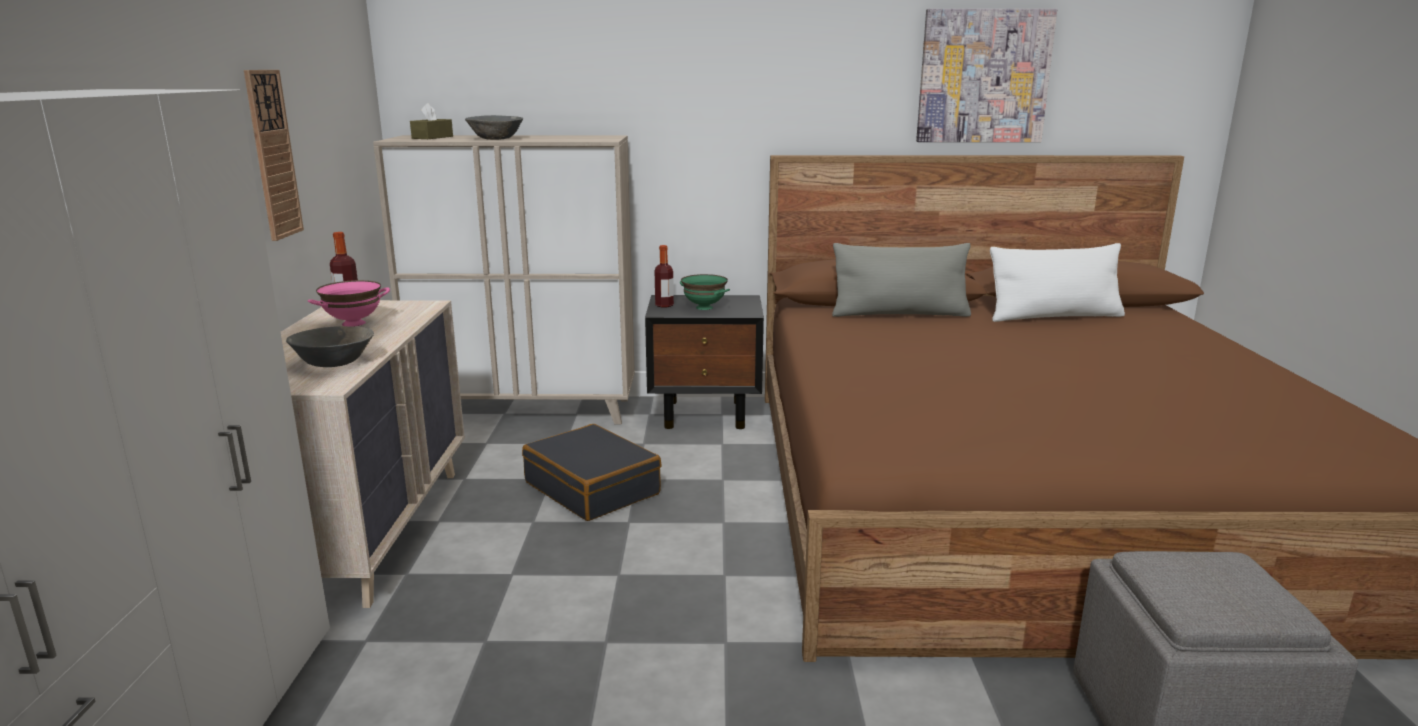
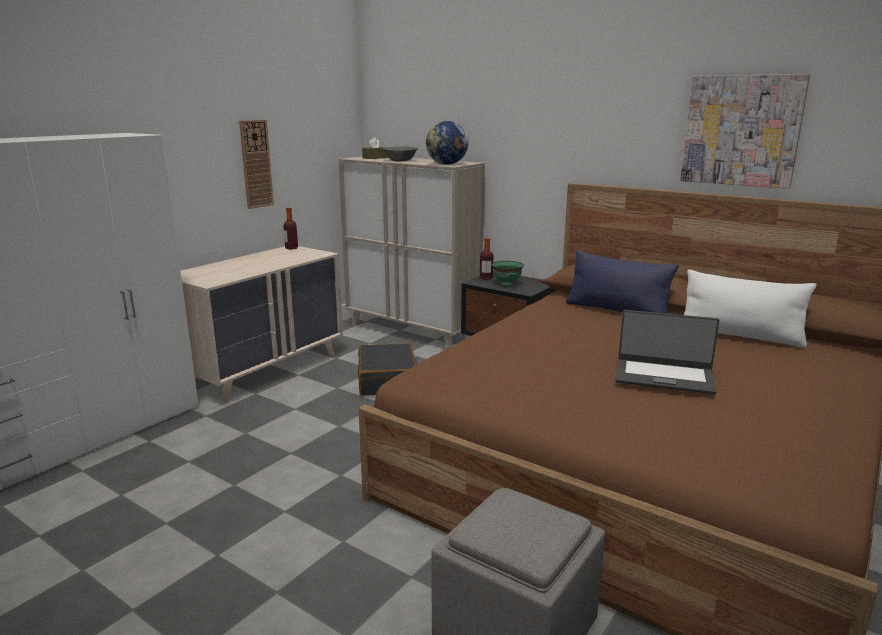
camera: 35 degrees right, 0 degrees up
(334, 363) = (231, 274): grey bowl -> none
(353, 323) = (275, 257): pink bowl -> none
(590, 139) = (446, 164): none -> globe
(899, 314) = (616, 310): grey pillow -> blue pillow
(1092, 372) = (664, 376): none -> laptop

